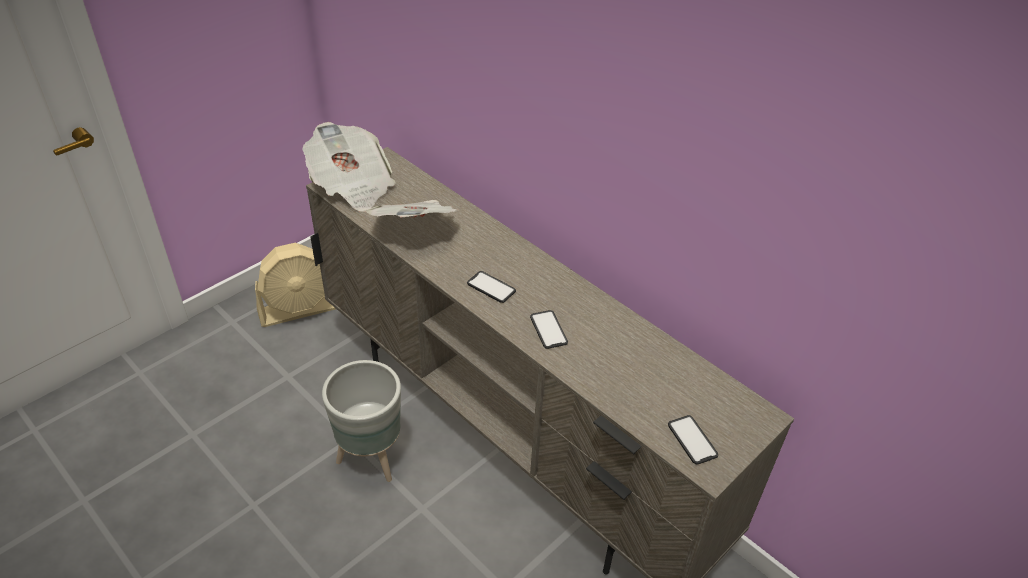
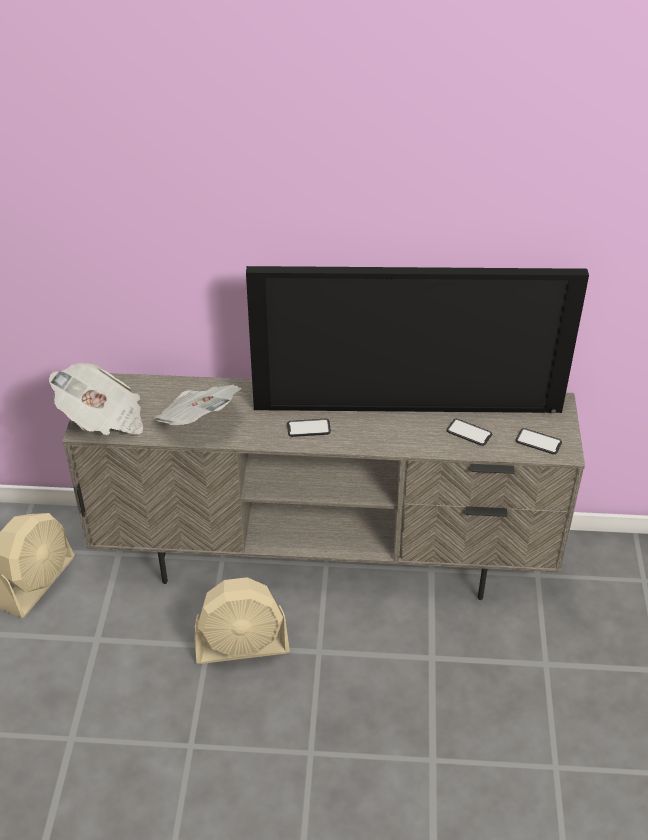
camera: 40 degrees left, 0 degrees up
(372, 458) = (242, 646): grey planter -> beige fan
(548, 330) = (381, 432): phone -> phone (469, 433)
(611, 317) = (408, 398): none -> television

